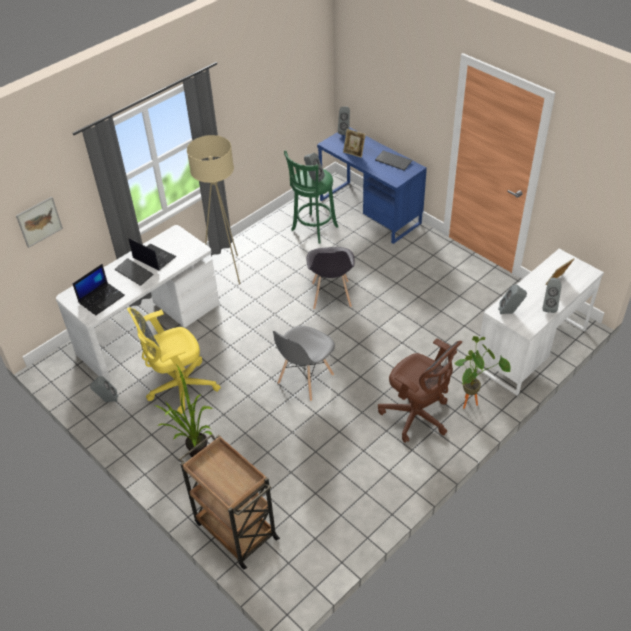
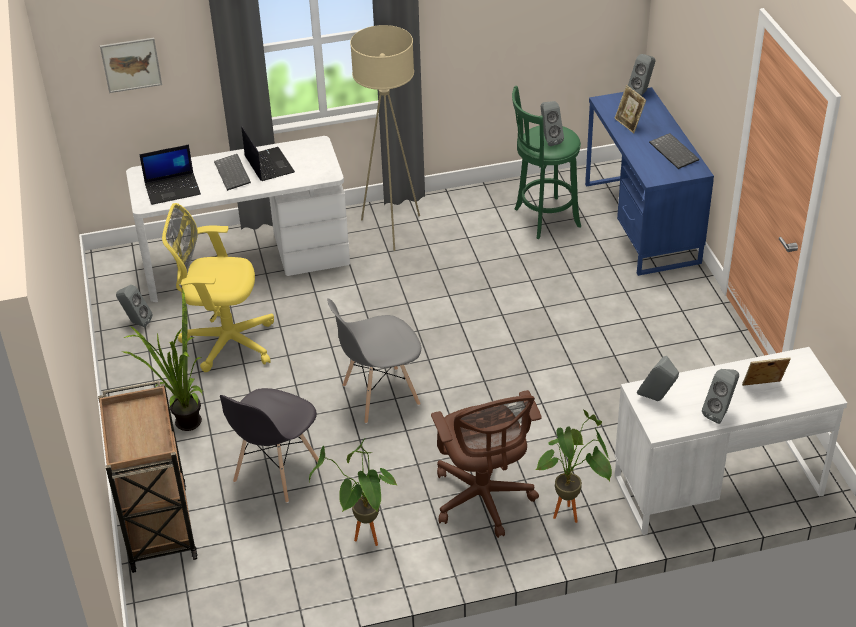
camera: 30 degrees right, 5 degrees down
(331, 295) = (498, 309): grey chair -> grey chair (276, 472)
(370, 476) = (364, 542): none -> potted plant

